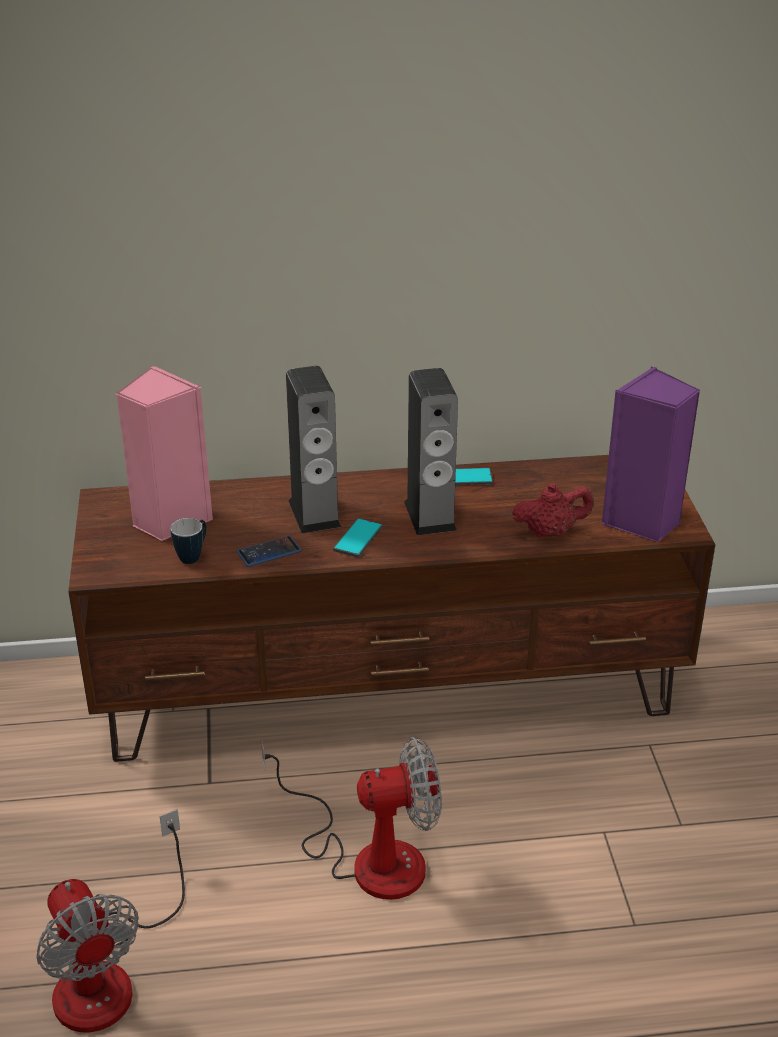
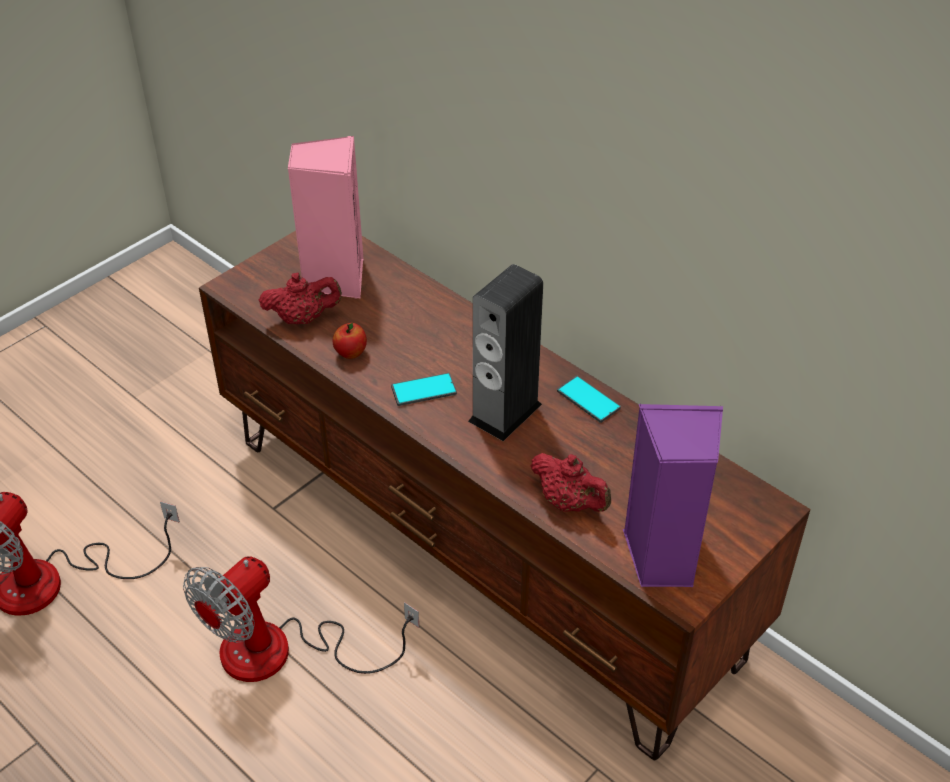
camera: 50 degrees right, 10 degrees up
(193, 556) = (303, 318): mug -> red teapot
(269, 552) = (350, 353): phone -> apple
(314, 513) = (430, 345): speaker -> none
(368, 856) = (281, 653): fan -> fan turned 90 degrees clockwise

